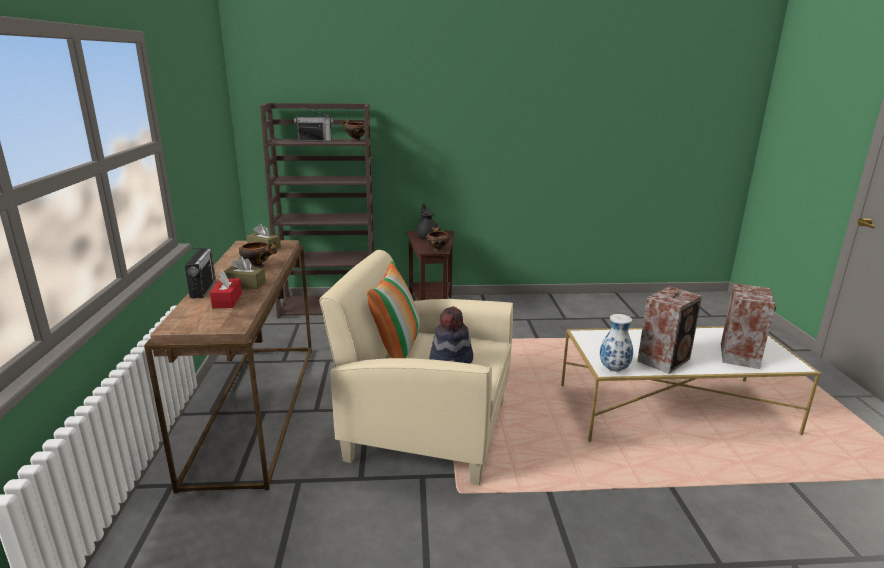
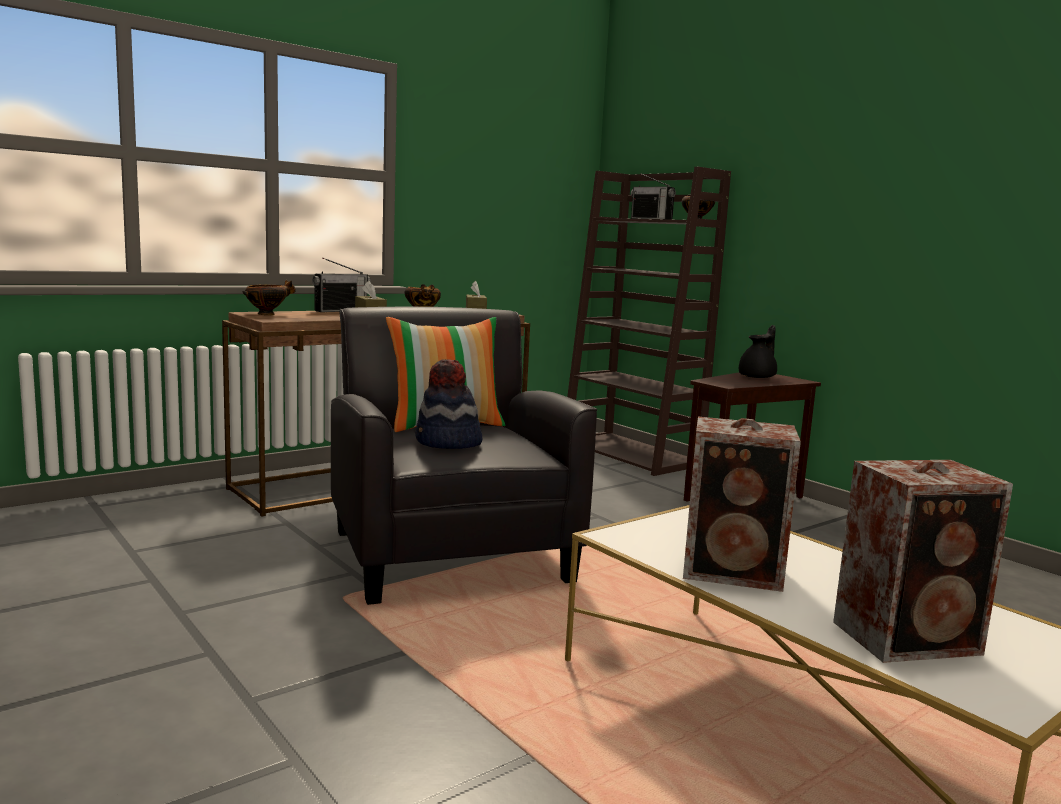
camera: 55 degrees right, 10 degrees down
(227, 300) = (325, 315): red tissue box -> none
(426, 429) = (449, 554): beige armchair -> black armchair
(437, 249) = (725, 383): bowl -> bowl (267, 314)
(614, 369) = (624, 540): vase -> none

